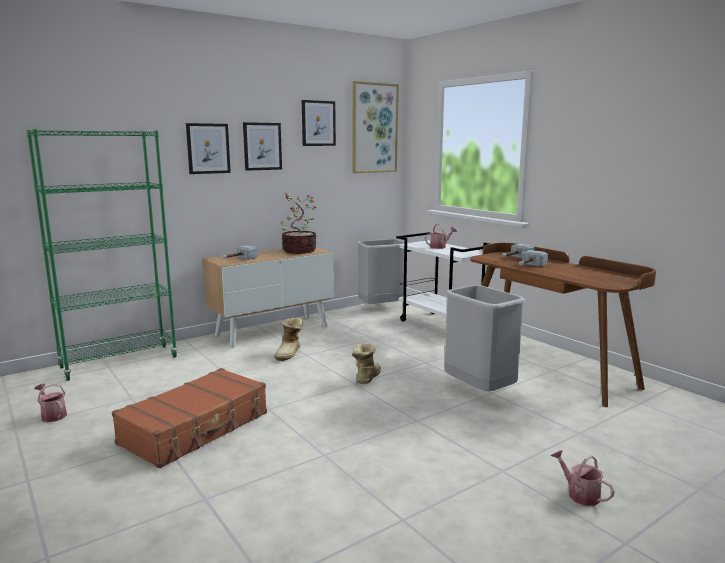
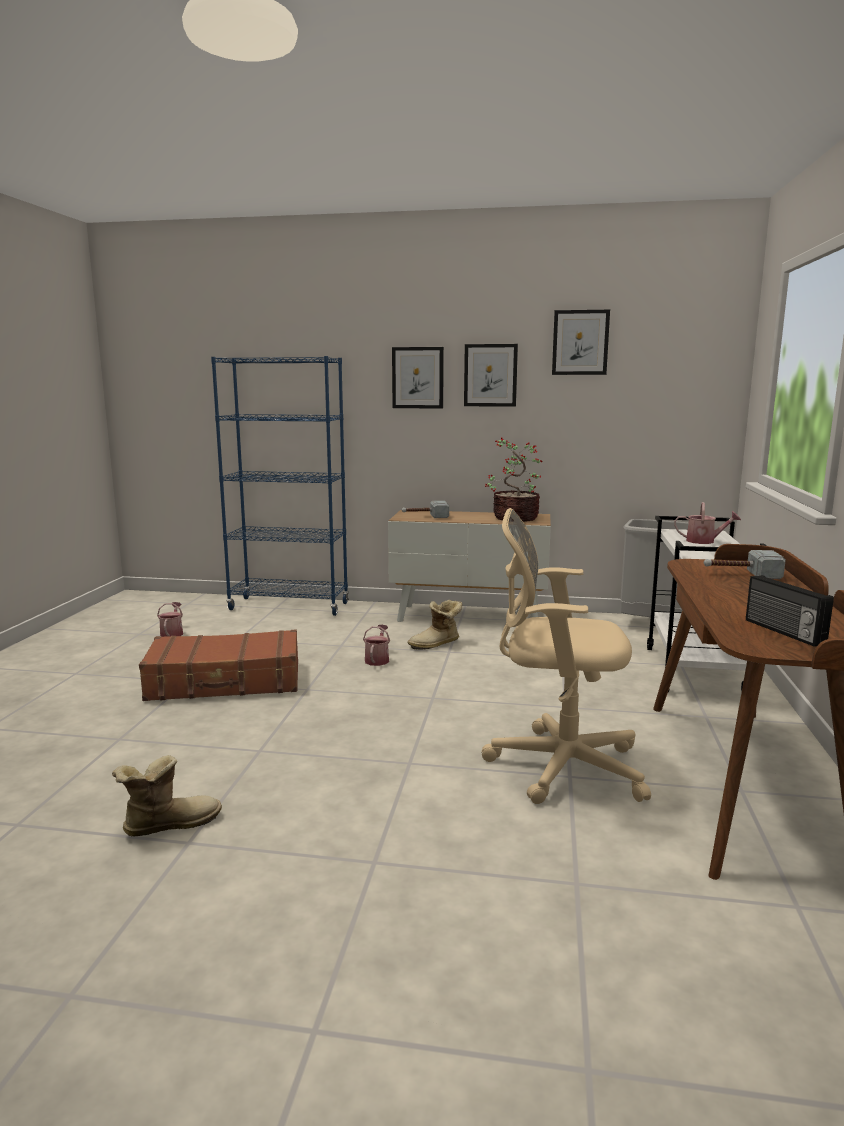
camera: 45 degrees right, 0 degrees up
(119, 362) = (289, 606): green bookcase -> blue bookcase
(366, 378) = (457, 697): boot -> boot (169, 824)
(374, 128) = (684, 347): picture -> none
(478, 390) = (558, 765): grey trash can -> beige office chair
(528, 266) = (719, 588): hammer -> none
(579, 494) = (397, 944): watering can -> watering can (377, 659)
(600, 278) = (783, 632): none -> radio

